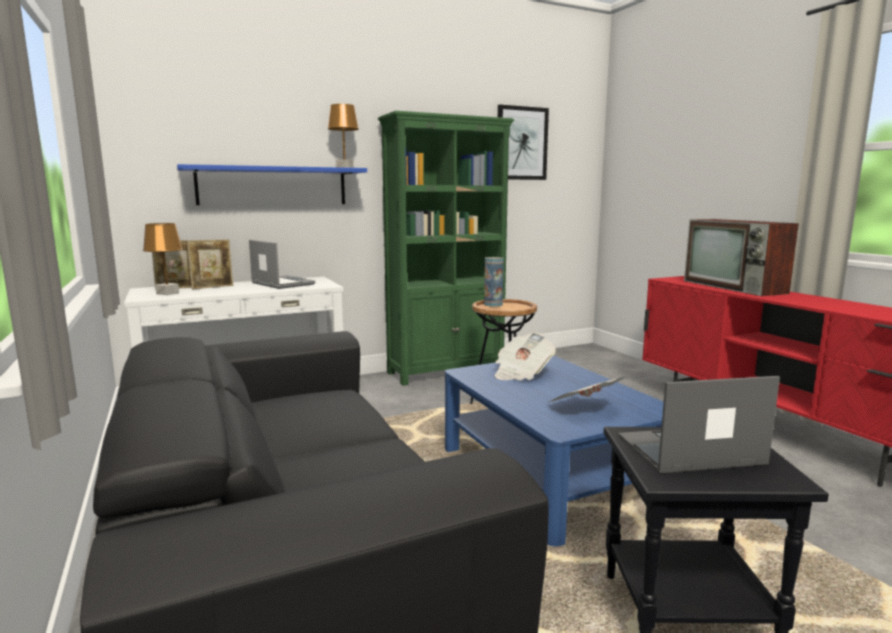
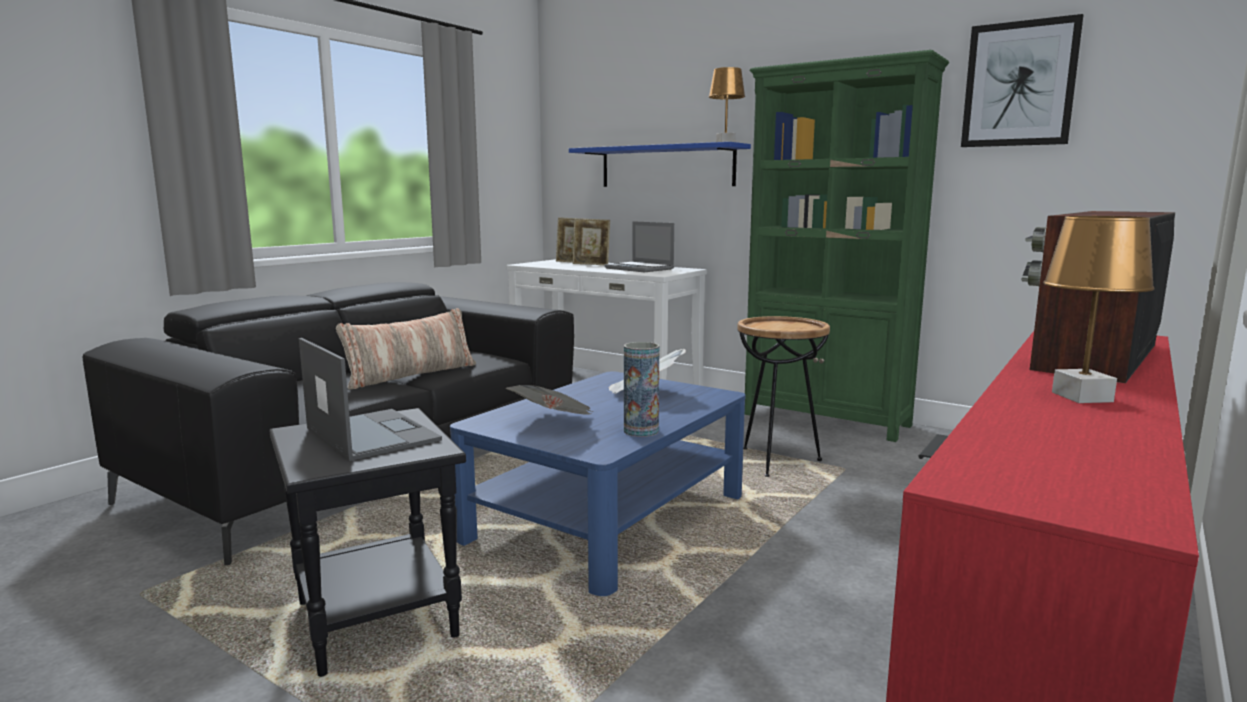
camera: 60 degrees right, 0 degrees up
(168, 293) = (549, 264): brown table lamp -> brown table lamp (1083, 397)
(281, 284) = (640, 269): laptop -> laptop turned 120 degrees clockwise
(346, 433) = (411, 375): none -> pillow
(493, 304) = (778, 322): vase -> vase (641, 431)

